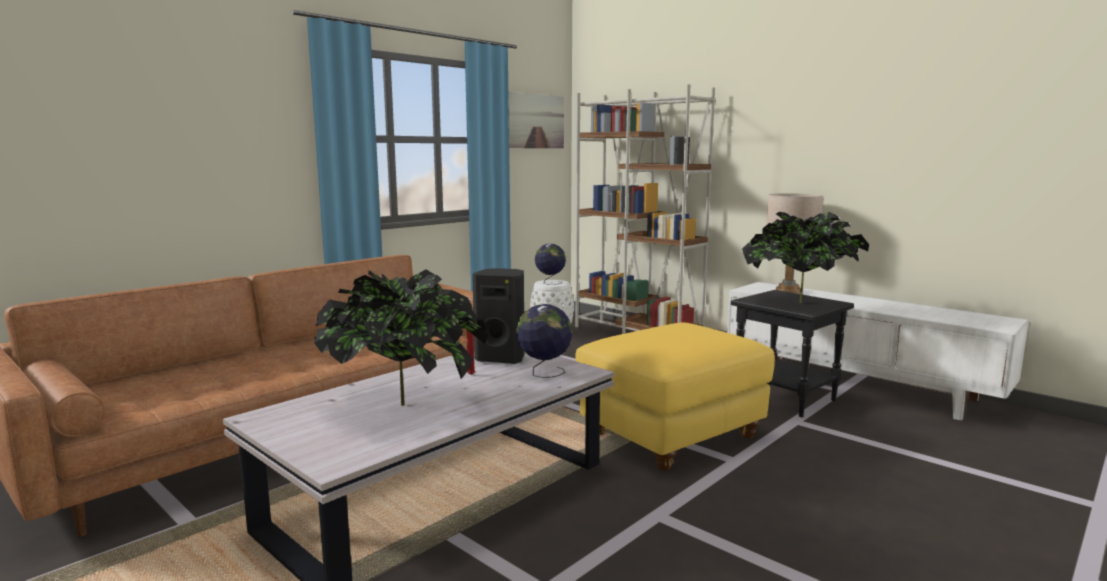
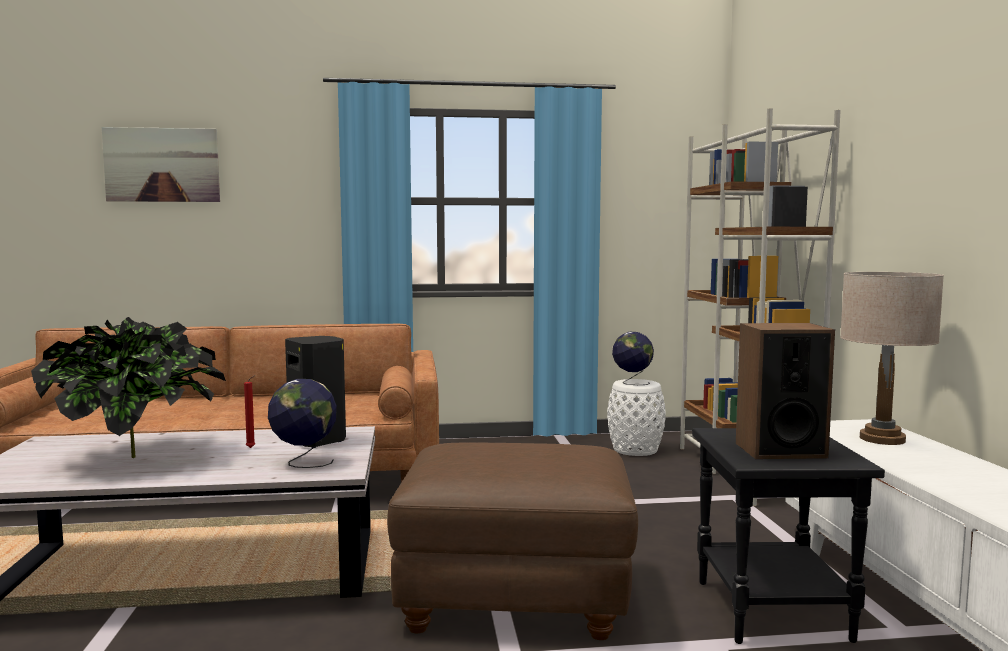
camera: 40 degrees right, 5 degrees down
(535, 121) = (658, 177): picture -> picture (162, 165)
(672, 433) = (516, 596): yellow ottoman -> brown ottoman
(799, 303) = (779, 450): potted plant -> speaker

